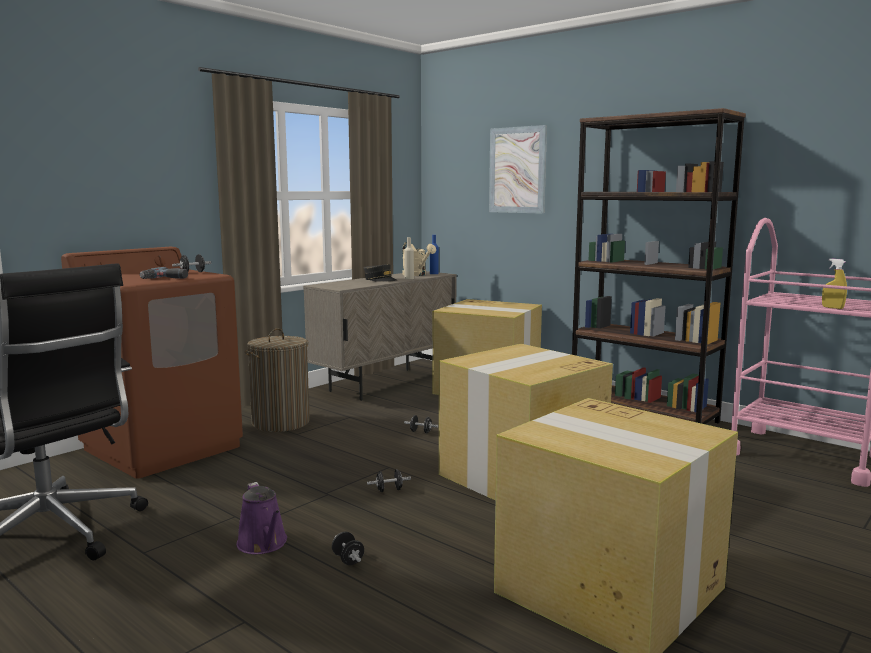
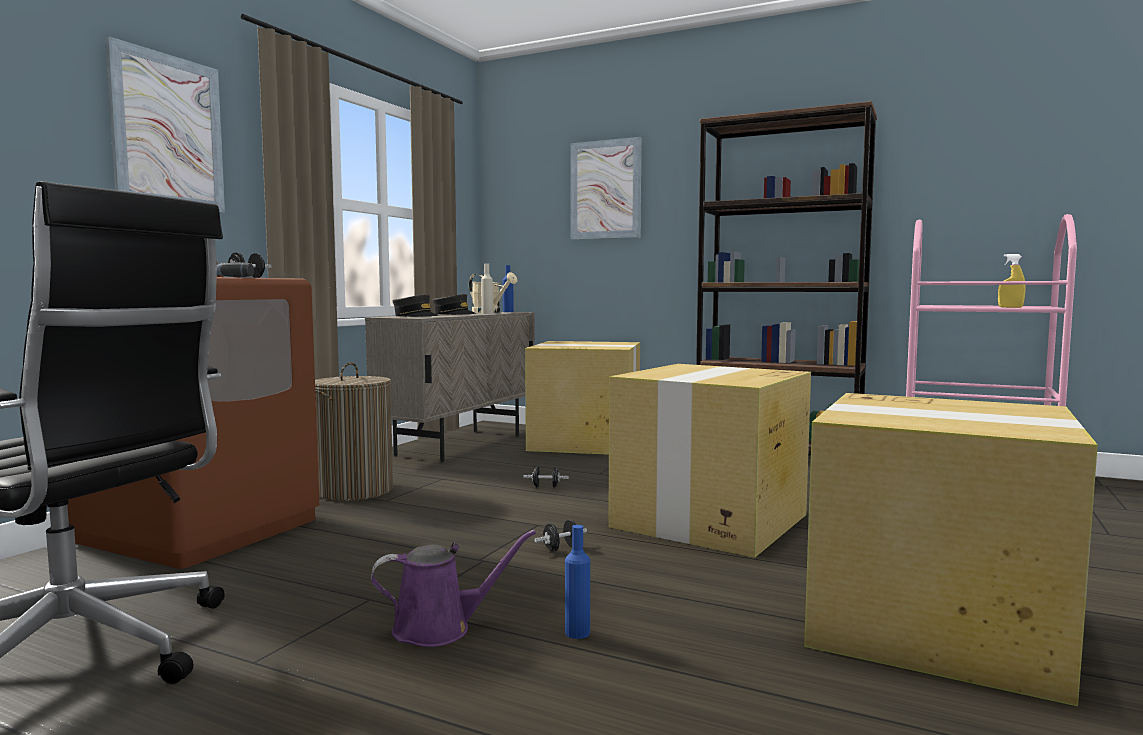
camera: 15 degrees left, 5 degrees down
(146, 162) = (168, 131): none -> picture
(263, 544) = (440, 629): purple watering can -> purple watering can turned 60 degrees counterclockwise
(342, 285) = (415, 316): none -> grey cap
(348, 559) = (577, 633): black dumbbell -> blue bottle

